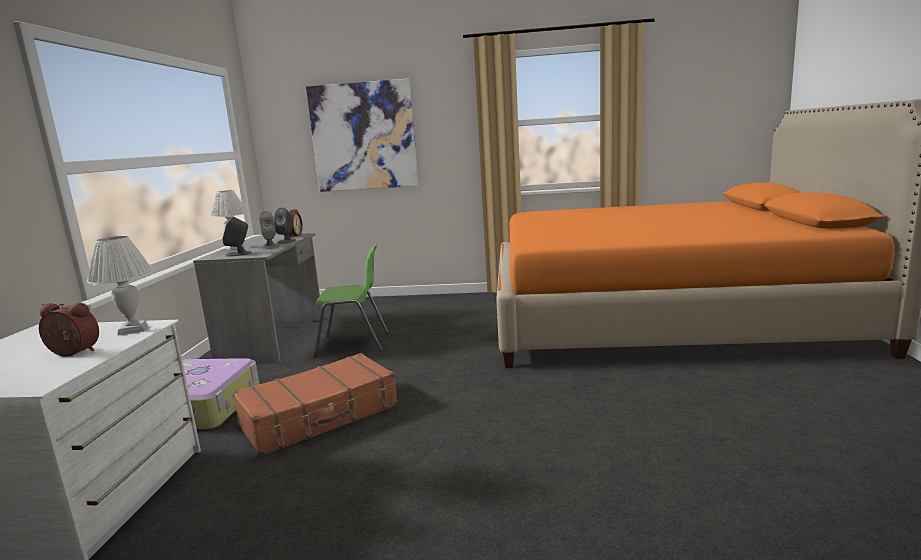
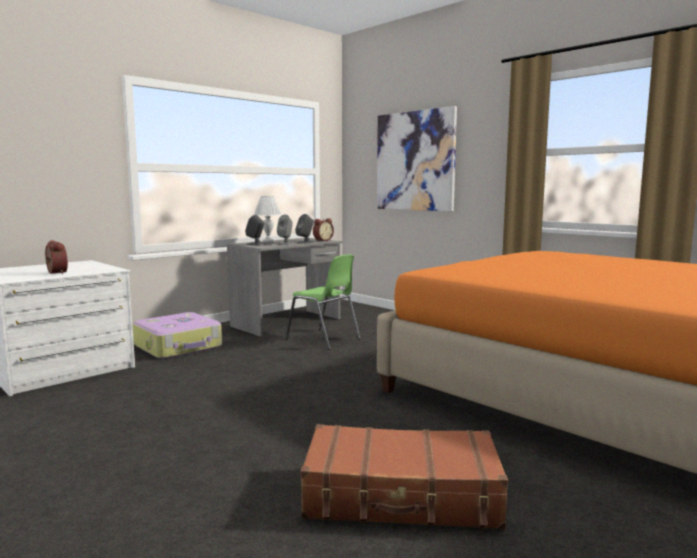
camera: 40 degrees right, 5 degrees down
(133, 330) = (102, 270): white table lamp -> none
(320, 416) = (214, 373): brown suitcase -> brown suitcase (402, 496)

